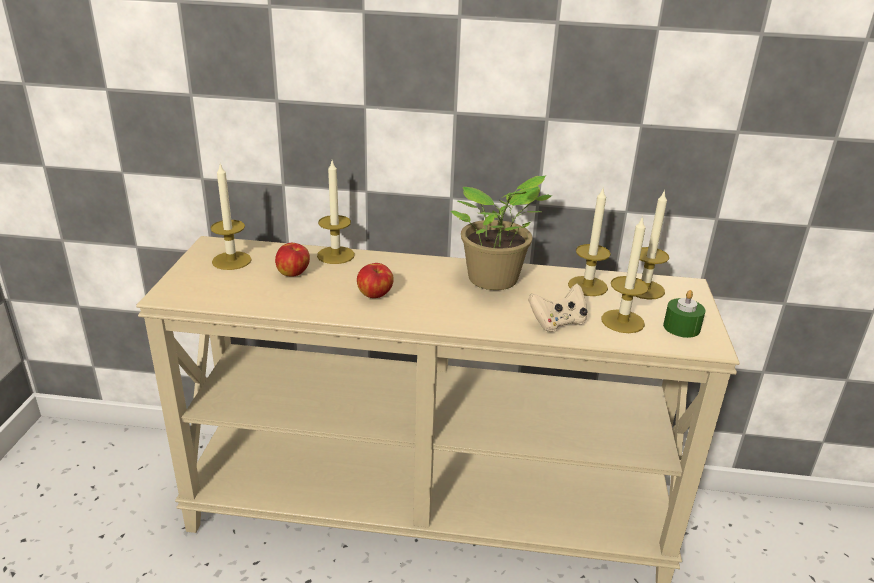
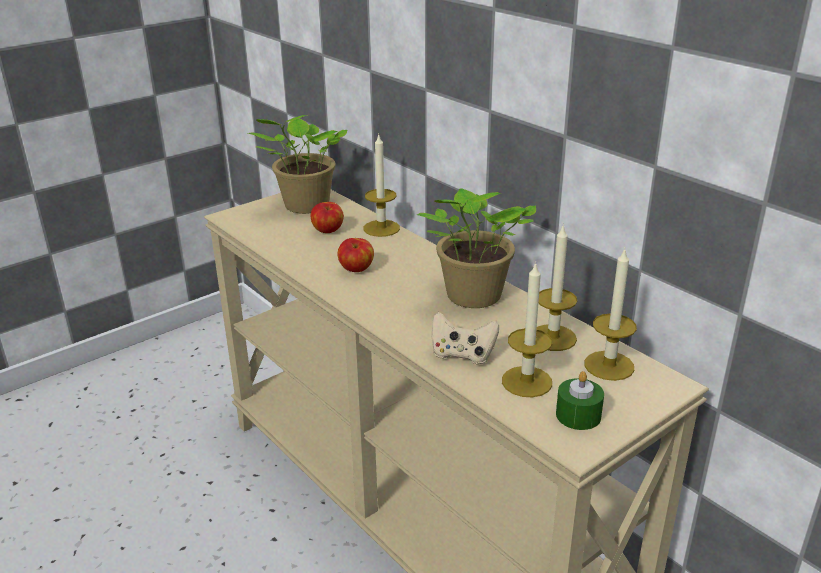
camera: 45 degrees right, 0 degrees up
(231, 260) = (304, 206): candle -> potted plant

